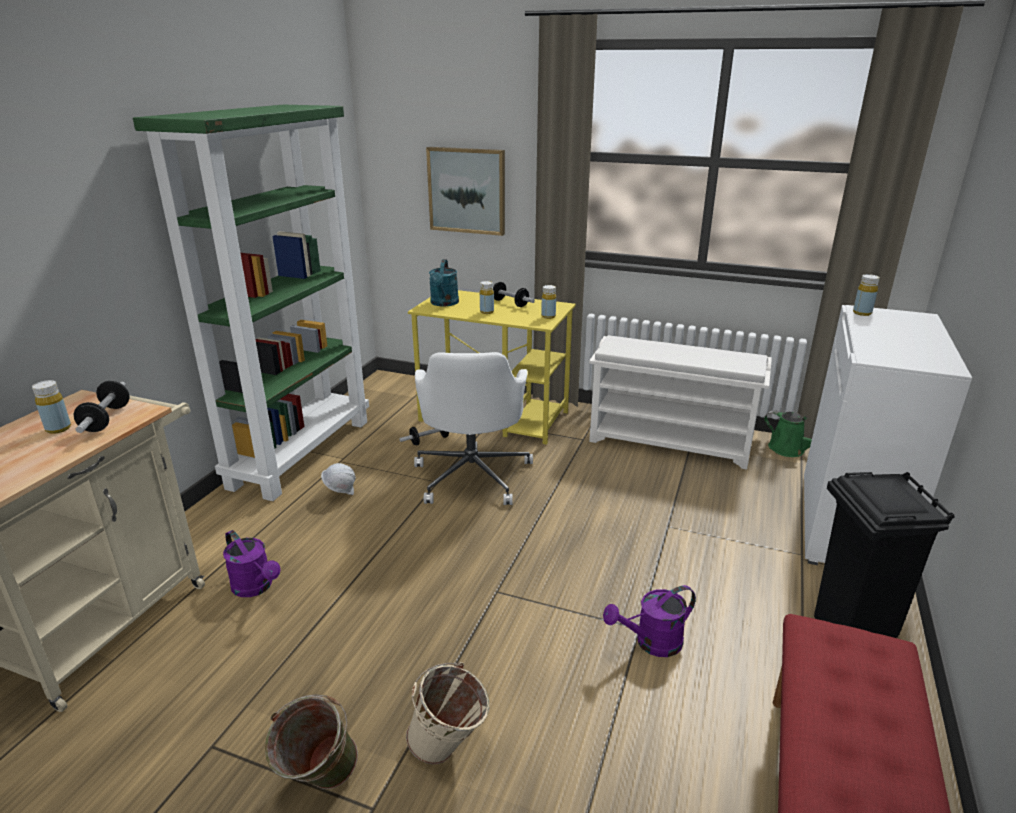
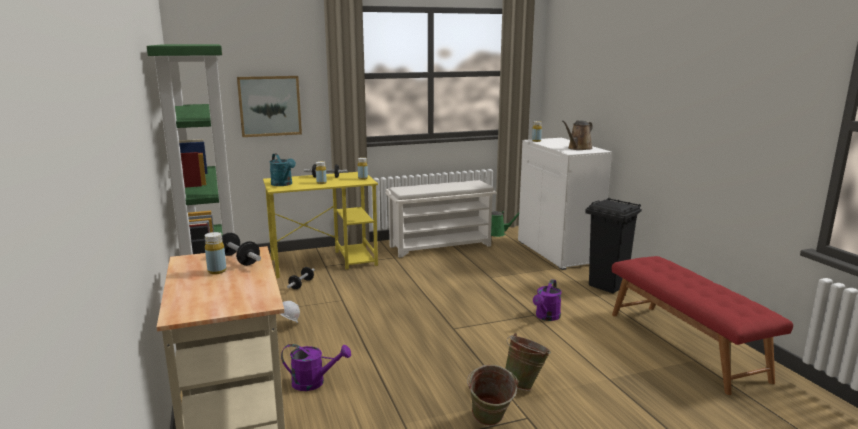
camera: 40 degrees left, 10 degrees down
(450, 748) = (525, 385): beige bucket -> green bucket
(473, 475) = (358, 290): white office chair -> none
(909, 351) = (578, 148): none -> brown watering can

